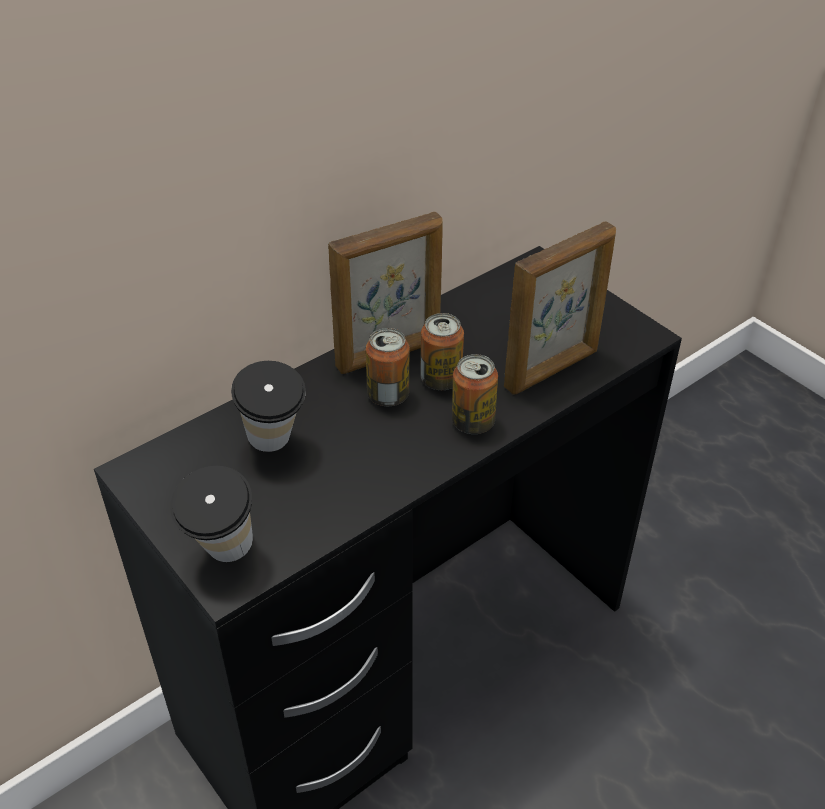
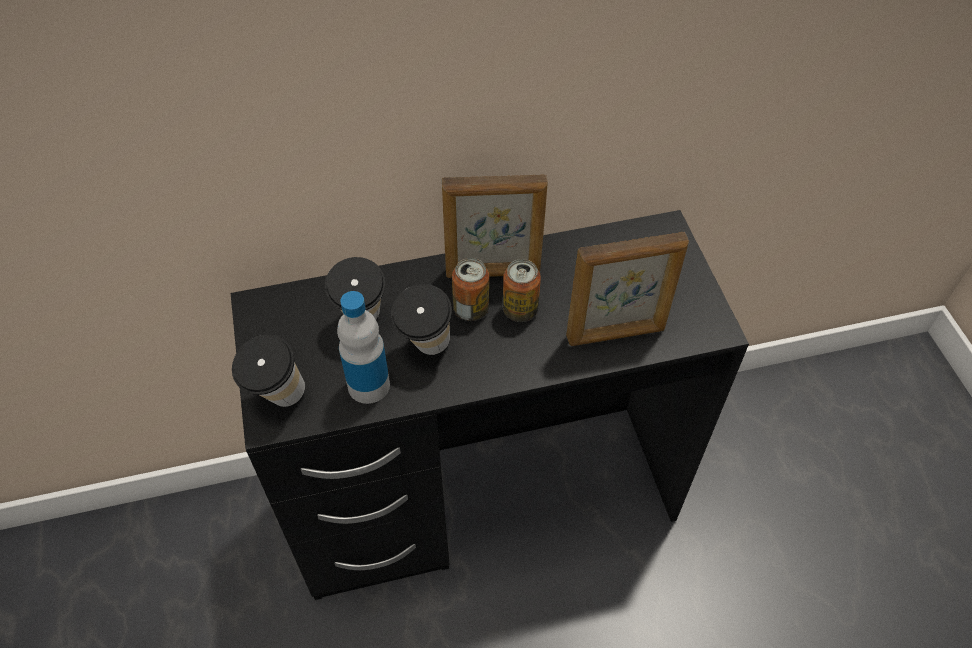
camera: 25 degrees right, 10 degrees up
(322, 505) = (368, 385): none -> bottle
(364, 449) = (426, 350): none -> cup
(473, 422) = (522, 358): can -> none

